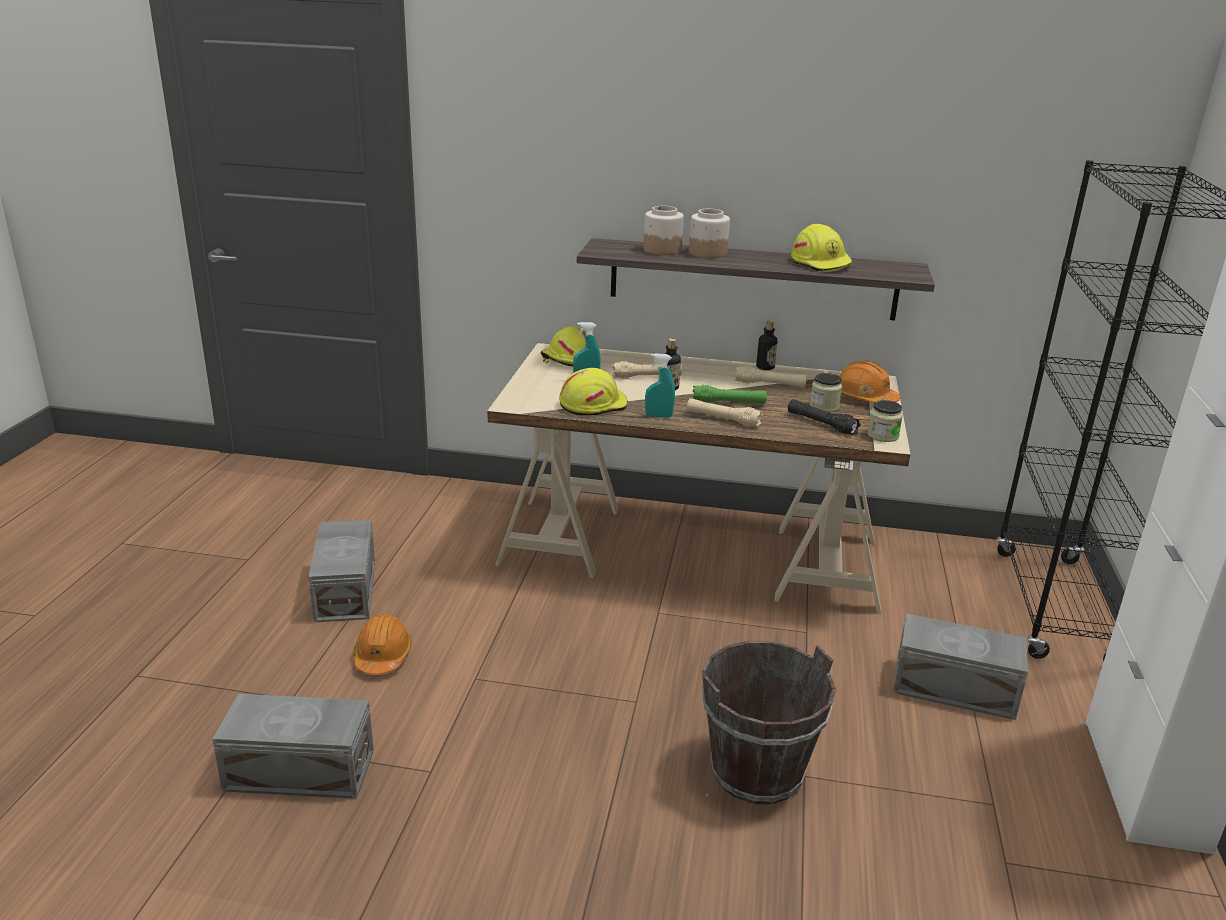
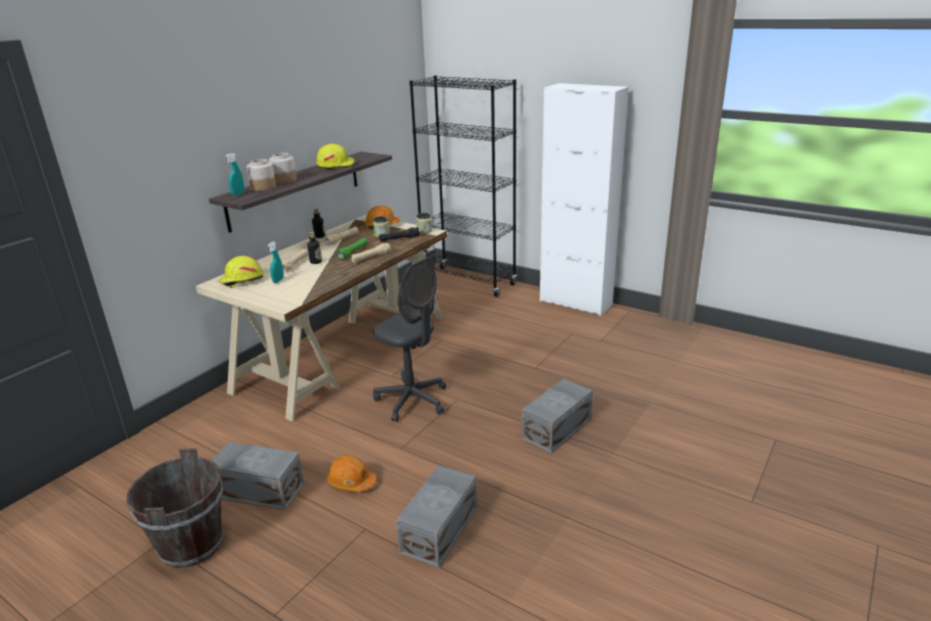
camera: 65 degrees left, 0 degrees up
(593, 404) = (314, 284): yellow hard hat -> none
(602, 654) = (412, 400): none -> grey office chair
(658, 416) = (349, 270): turquoise spray bottle -> turquoise spray bottle (238, 194)
(756, 773) = (527, 379): brown bucket -> brown bucket (192, 545)
(955, 690) = (504, 319): grey storage box -> grey storage box (558, 429)

